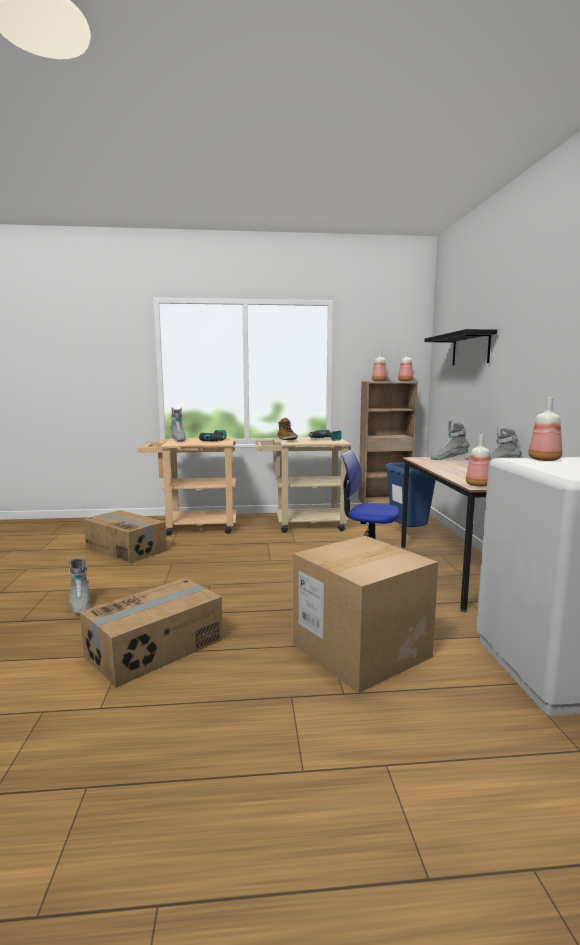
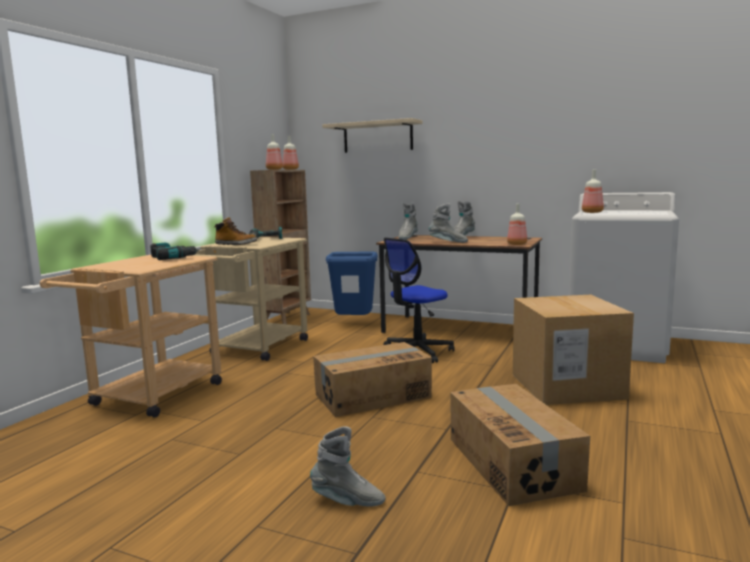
camera: 60 degrees left, 0 degrees up
(126, 549) = (161, 451): cardboard box -> cardboard box (372, 396)
(178, 440) = (108, 266): grey boot -> grey boot (448, 242)
(470, 349) = (377, 137): black shelf -> beige shelf

